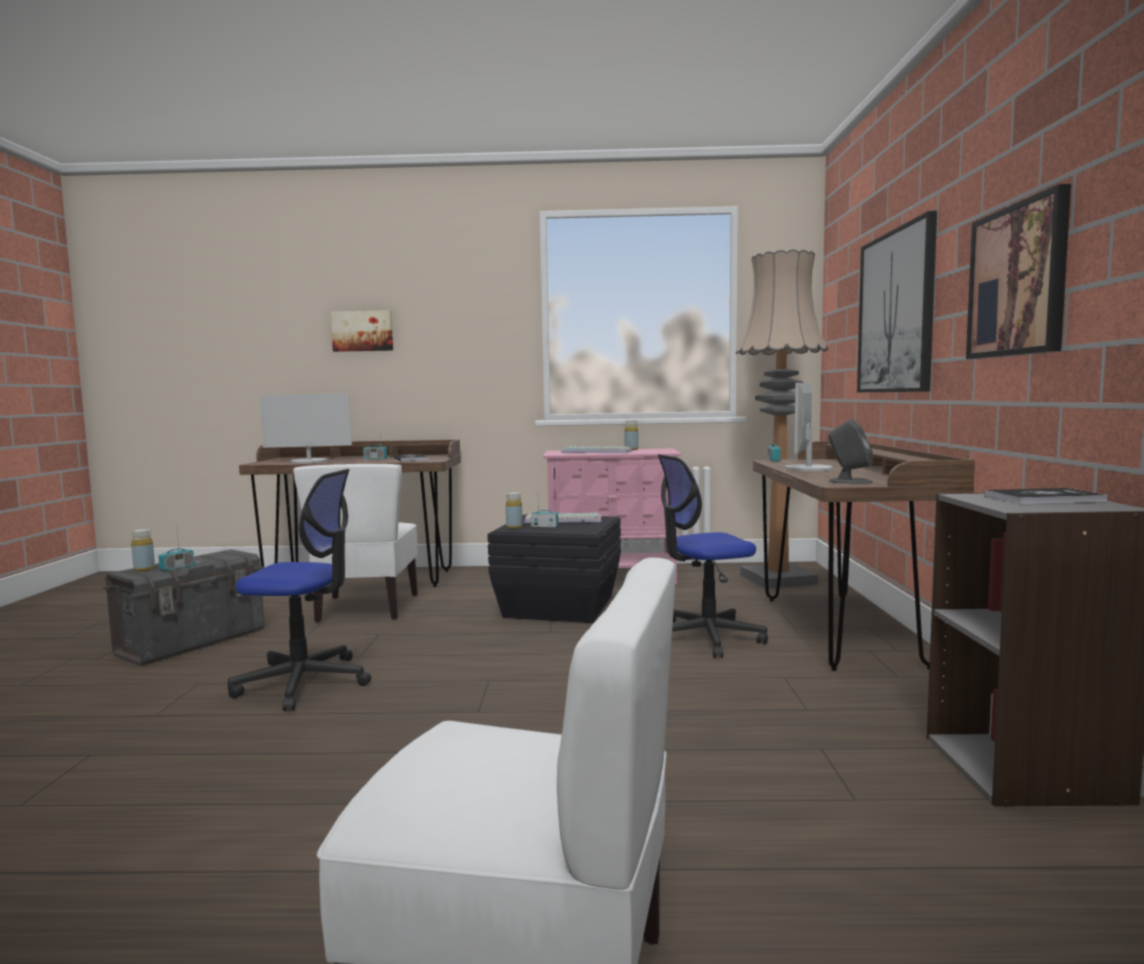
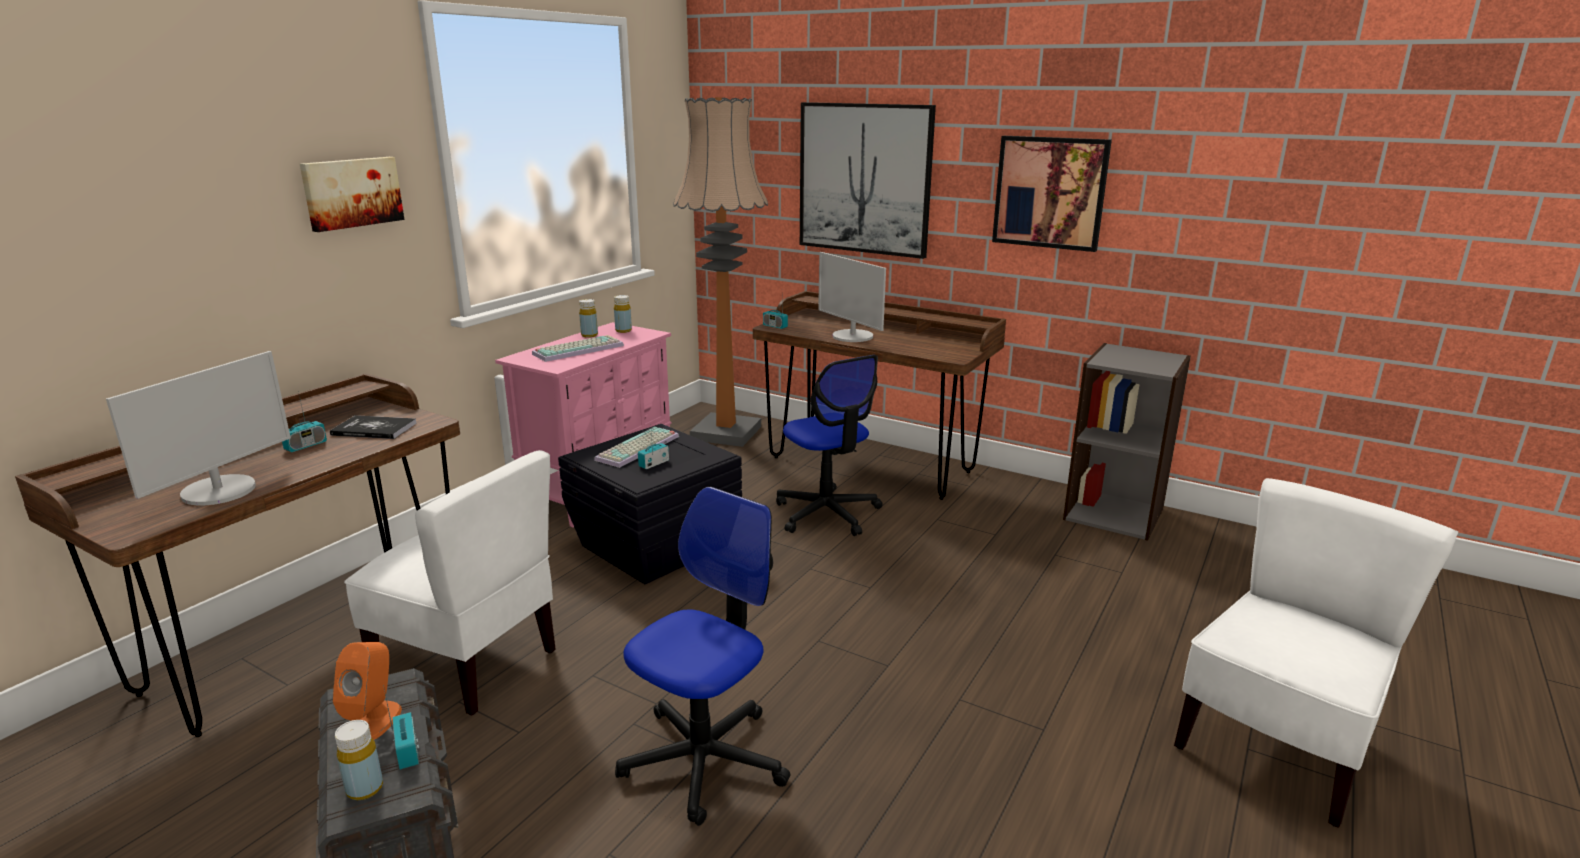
camera: 60 degrees left, 15 degrees up
(203, 559) = (373, 721): none -> orange speaker
(362, 331) = (155, 216): picture -> picture (351, 192)
(514, 527) = (635, 477): yellow bottle -> yellow bottle (623, 330)
(705, 637) = (827, 513): office chair -> office chair turned 45 degrees counterclockwise
(849, 482) = (948, 352): grey speaker -> none
(1043, 499) = (1131, 355): book -> none

